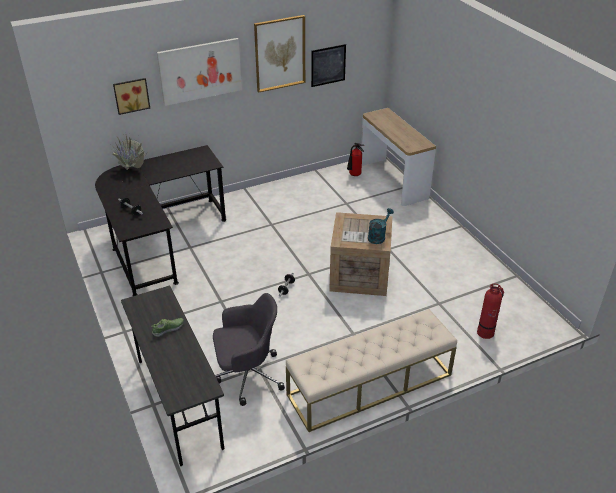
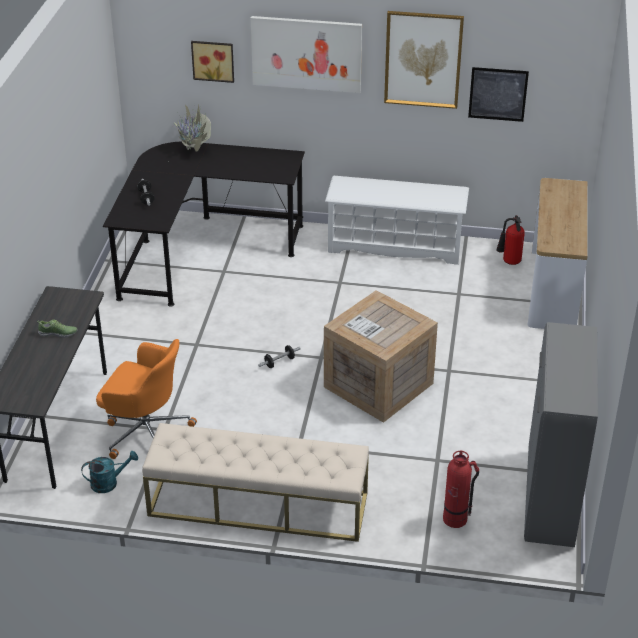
camera: 35 degrees right, 0 degrees up
(247, 375) = (146, 432): grey office chair -> orange office chair
(281, 190) = (395, 245): none -> white shoe rack
(378, 236) = (391, 338): turquoise watering can -> turquoise watering can (109, 483)
(518, 295) = (550, 499): none -> grey cabinet

